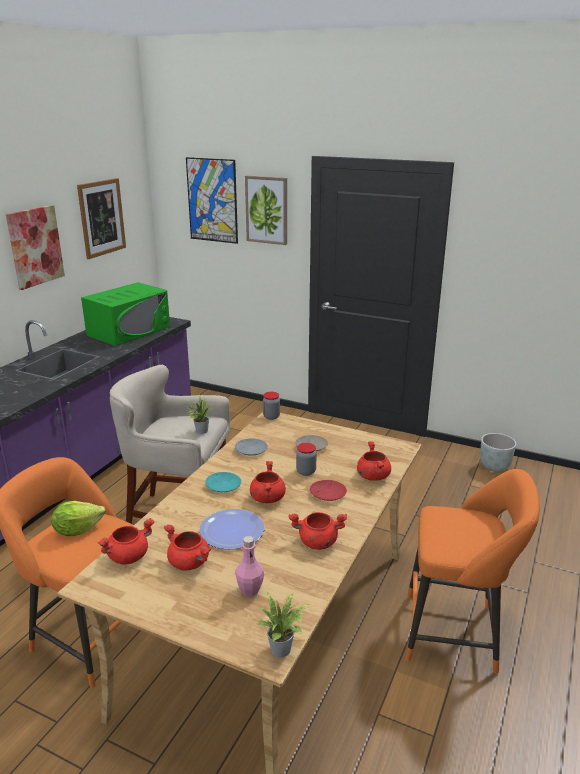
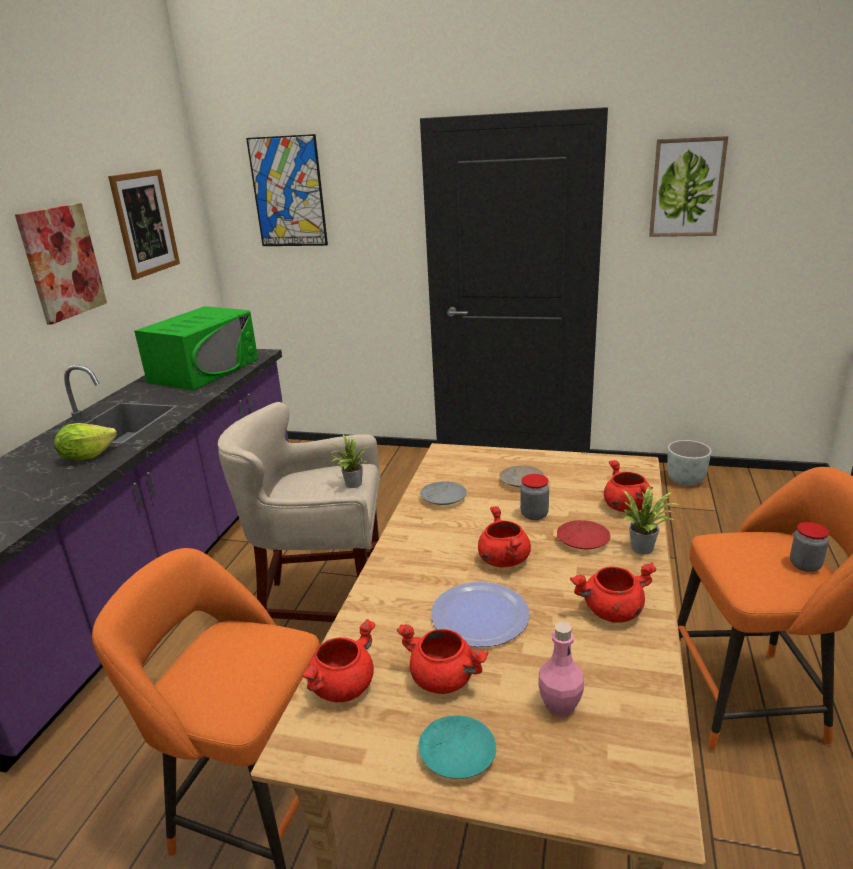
camera: 10 degrees left, 0 degrees up
(77, 530) = (229, 656): lettuce -> lettuce (87, 456)
(223, 486) = (431, 553): turquoise plate -> turquoise plate (456, 753)
(267, 210) = (364, 196): picture -> picture (686, 187)
(271, 416) = (445, 451): jar -> jar (805, 565)
(283, 649) = (671, 798): potted plant -> potted plant (645, 548)

